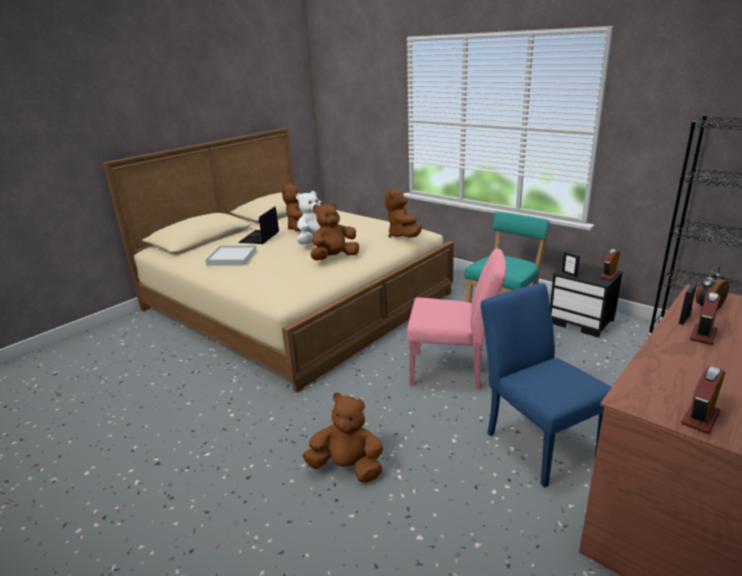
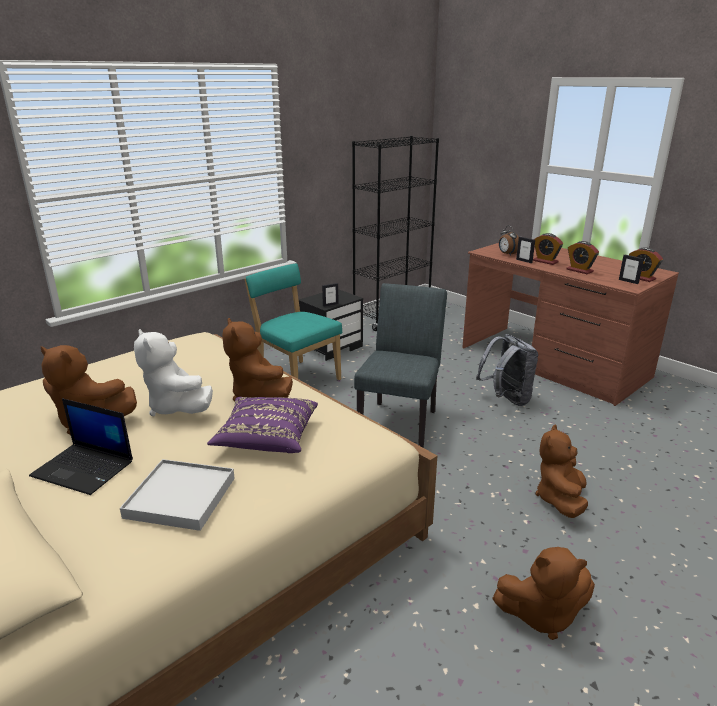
camera: 85 degrees left, 0 degrees up
(282, 267) = (267, 438): none -> purple pillow
(403, 236) = (209, 346): brown plush toy -> brown plush toy (541, 614)
(454, 371) = (400, 420): pink chair -> grey chair
(535, 440) = (506, 399): blue chair -> grey backpack
(609, 275) = (341, 293): alarm clock -> alarm clock (579, 270)
(662, 401) = (628, 281): none -> picture frame

